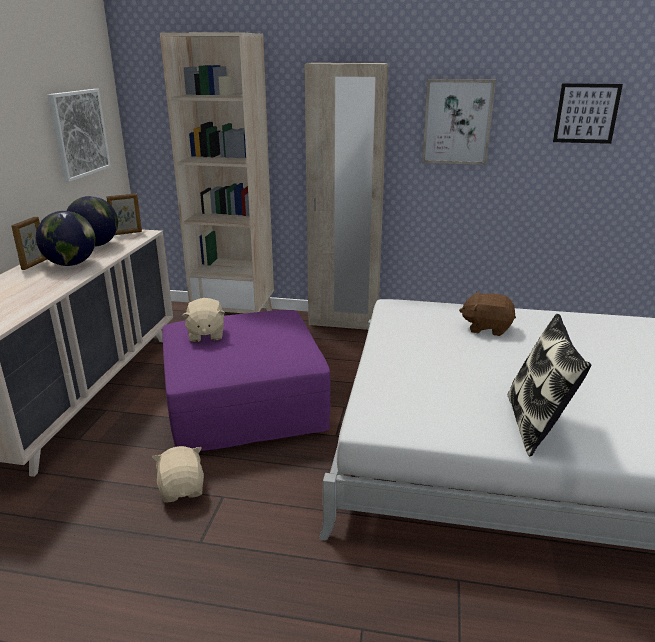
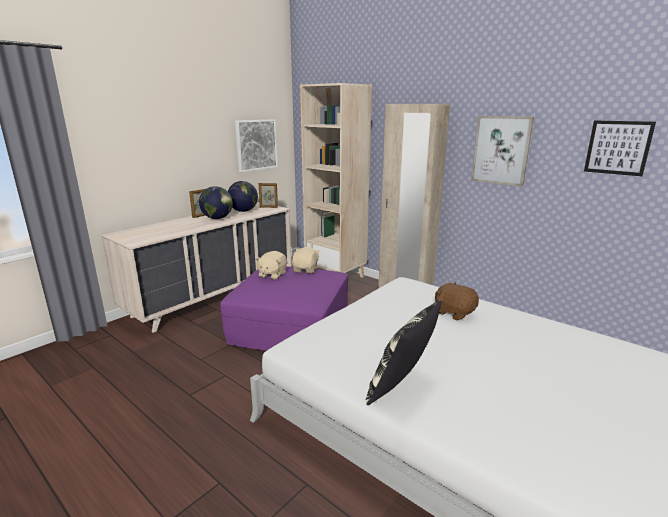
camera: 30 degrees right, 5 degrees down
(182, 489) = (209, 363): beige plush toy -> beige plush toy (306, 270)

